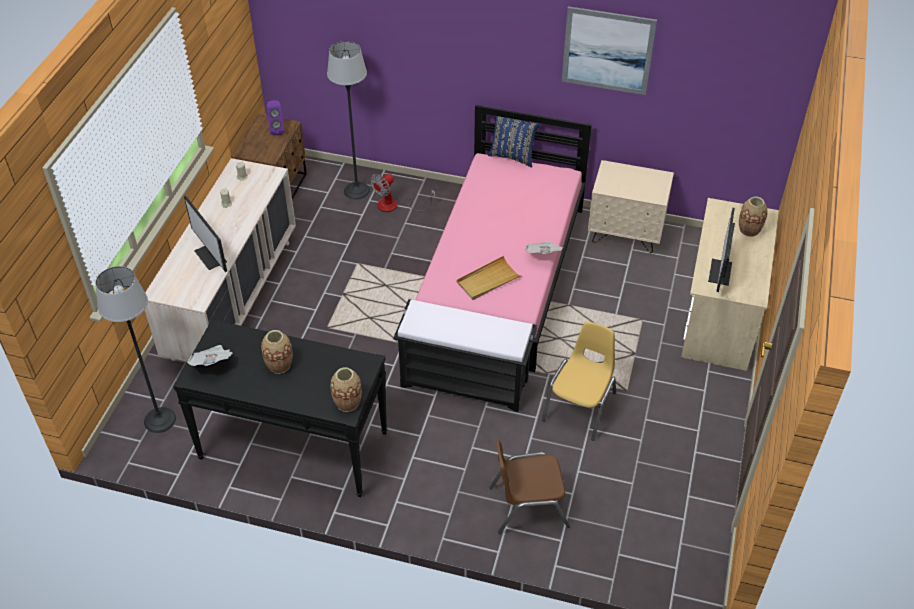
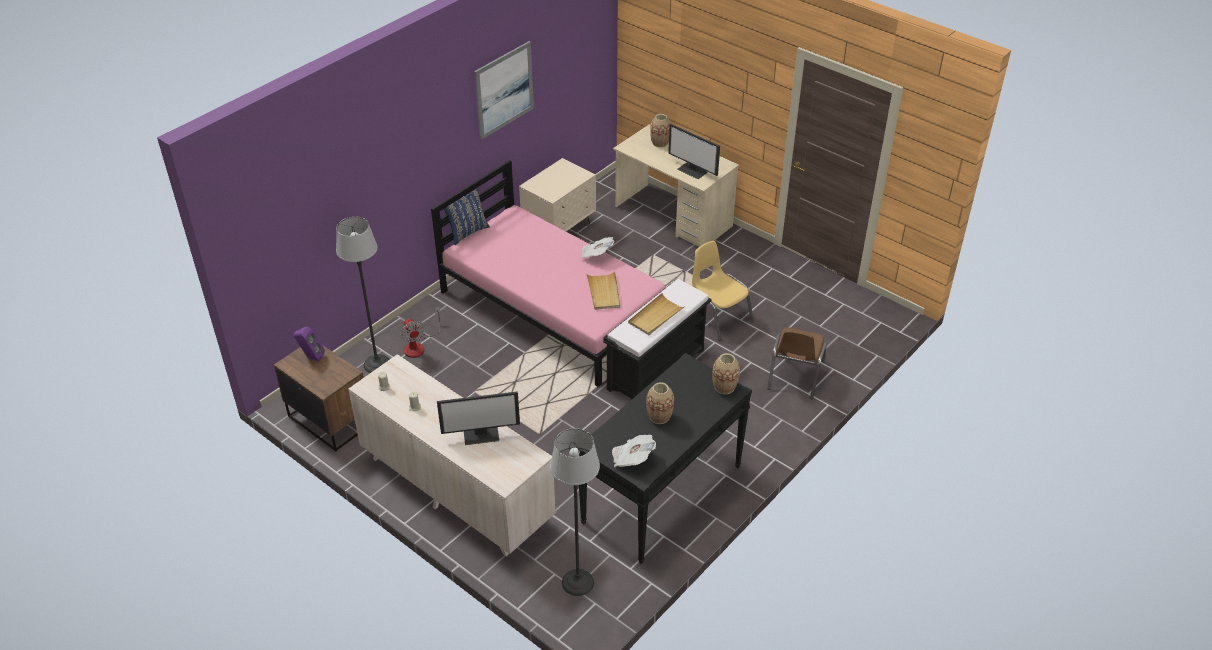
camera: 65 degrees left, 5 degrees down
(459, 326) = (655, 316): none -> beige tray

